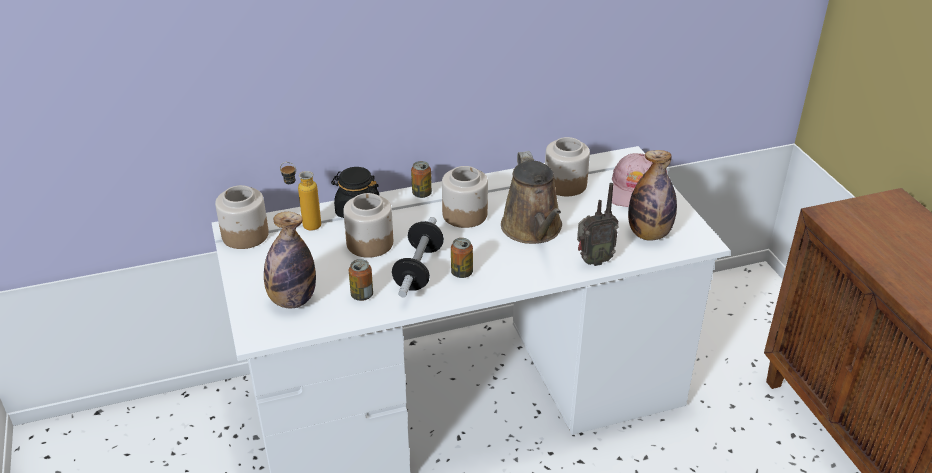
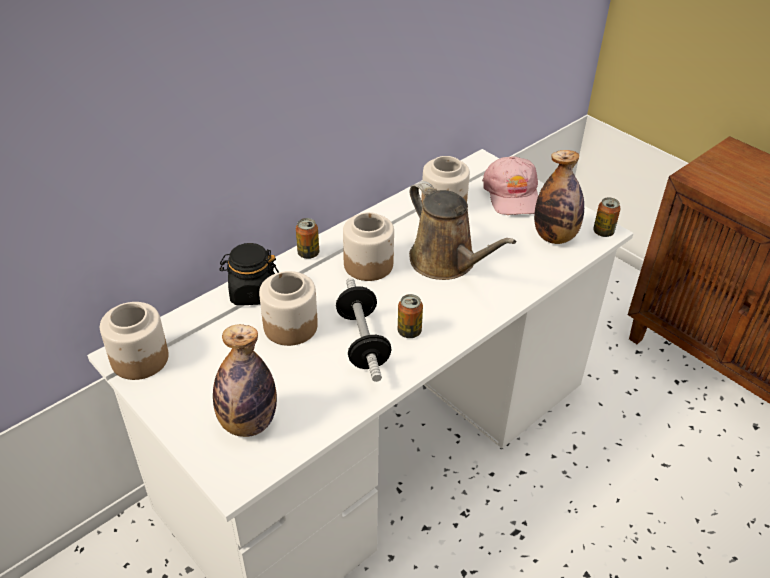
camera: 25 degrees left, 5 degrees up
(304, 225) = (202, 326): bottle -> none
(362, 295) = (322, 391): can -> can (603, 232)
(593, 261) = (524, 279): radio -> none

